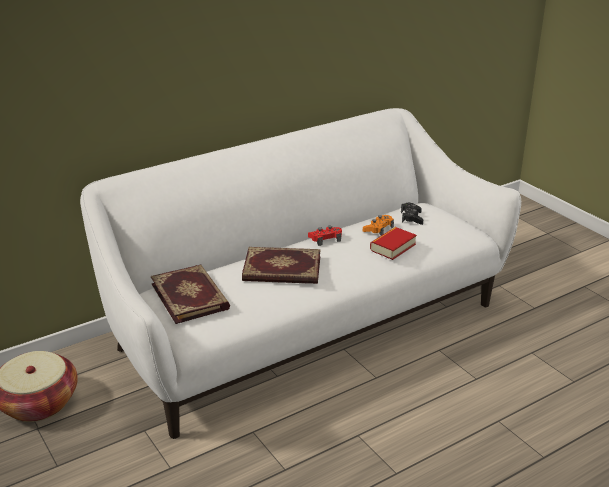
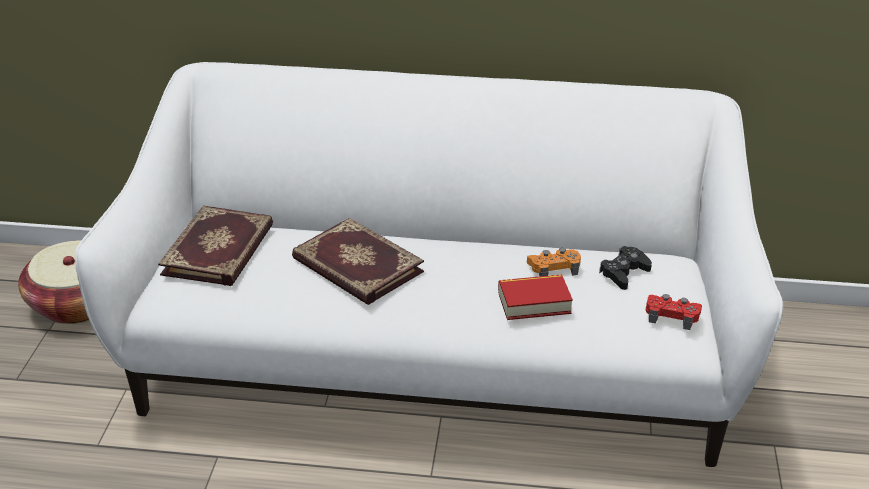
camera: 40 degrees right, 5 degrees up
(325, 239) = (467, 250): red game controller -> red game controller (672, 316)

